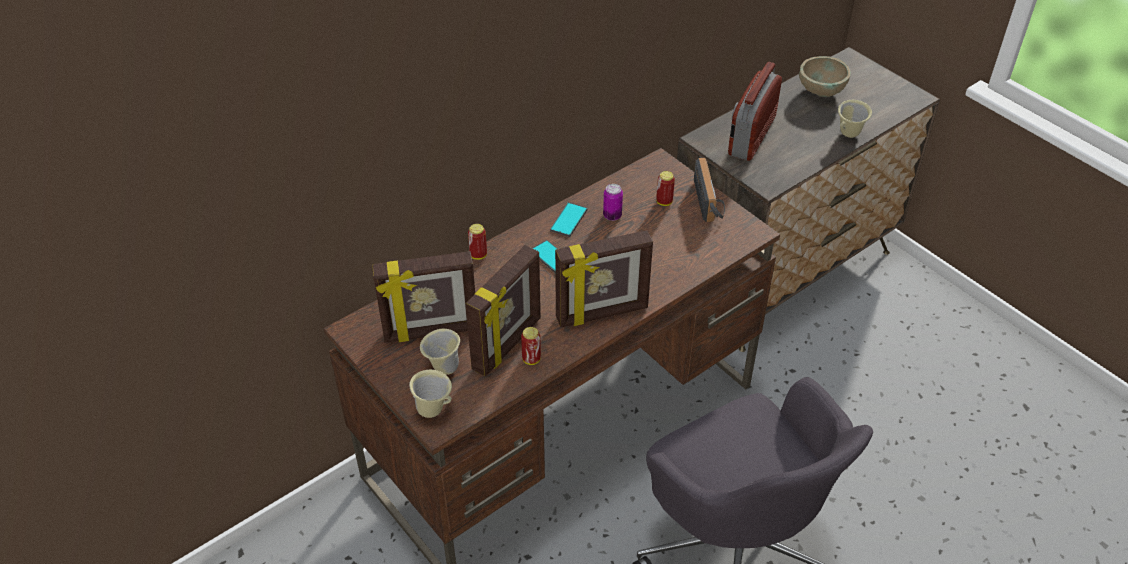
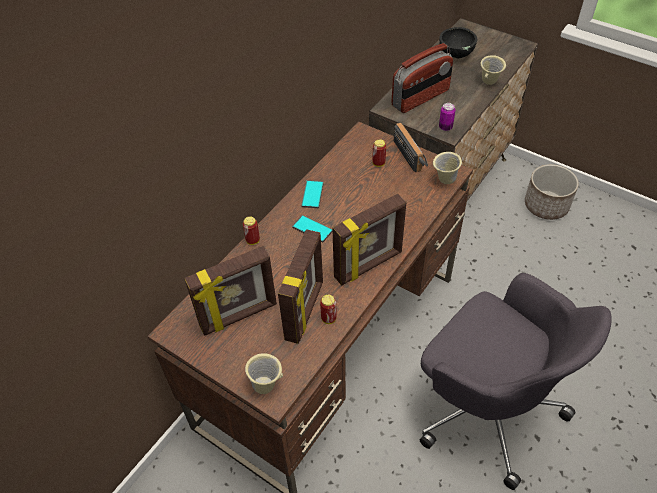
camera: 15 degrees left, 5 degrees up
(442, 368) = (260, 345): beige mug -> beige mug (444, 181)
(612, 216) = (344, 183): can -> can (445, 127)
(751, 136) = (420, 98): radio -> radio turned 135 degrees counterclockwise
(820, 92) = (455, 55): beige bowl -> black bowl
(922, 325) = (546, 205): none -> planter

